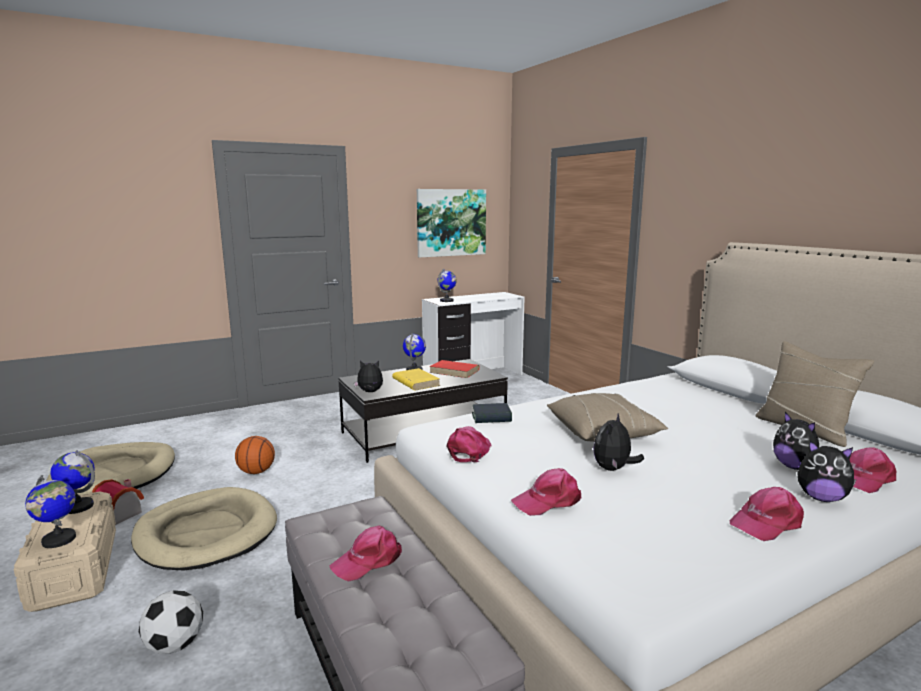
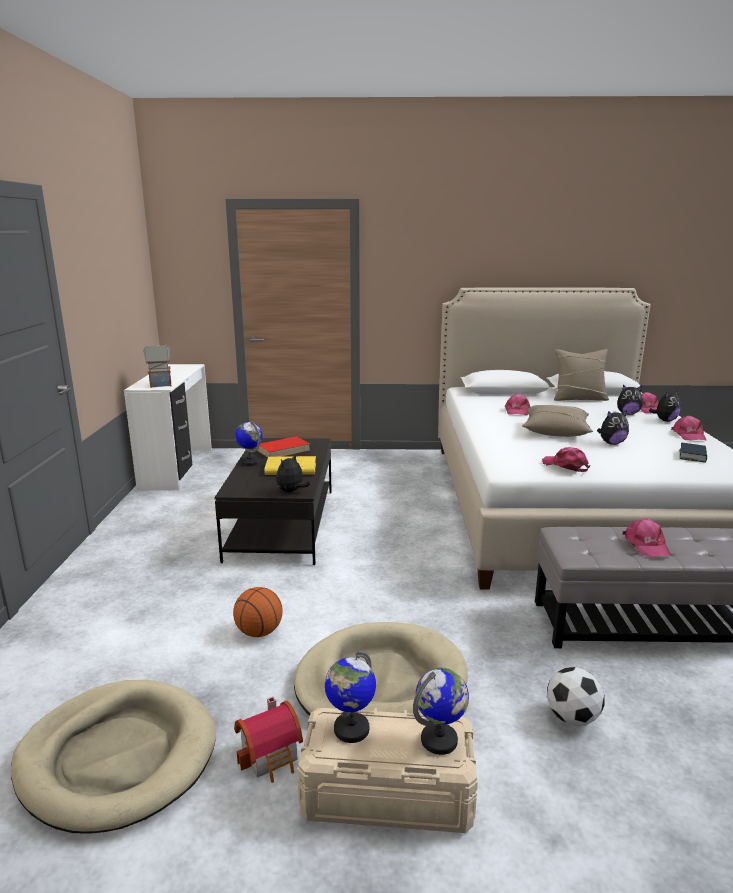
camera: 60 degrees left, 5 degrees up
(447, 301) = (160, 384): globe -> toy house
(451, 222) = (124, 287): picture -> none
(491, 417) = (506, 448): book -> book (692, 456)
(548, 501) = (651, 465): pink cap -> pink cap (517, 411)
(613, 469) = (611, 443): plush toy -> plush toy turned 75 degrees counterclockwise

